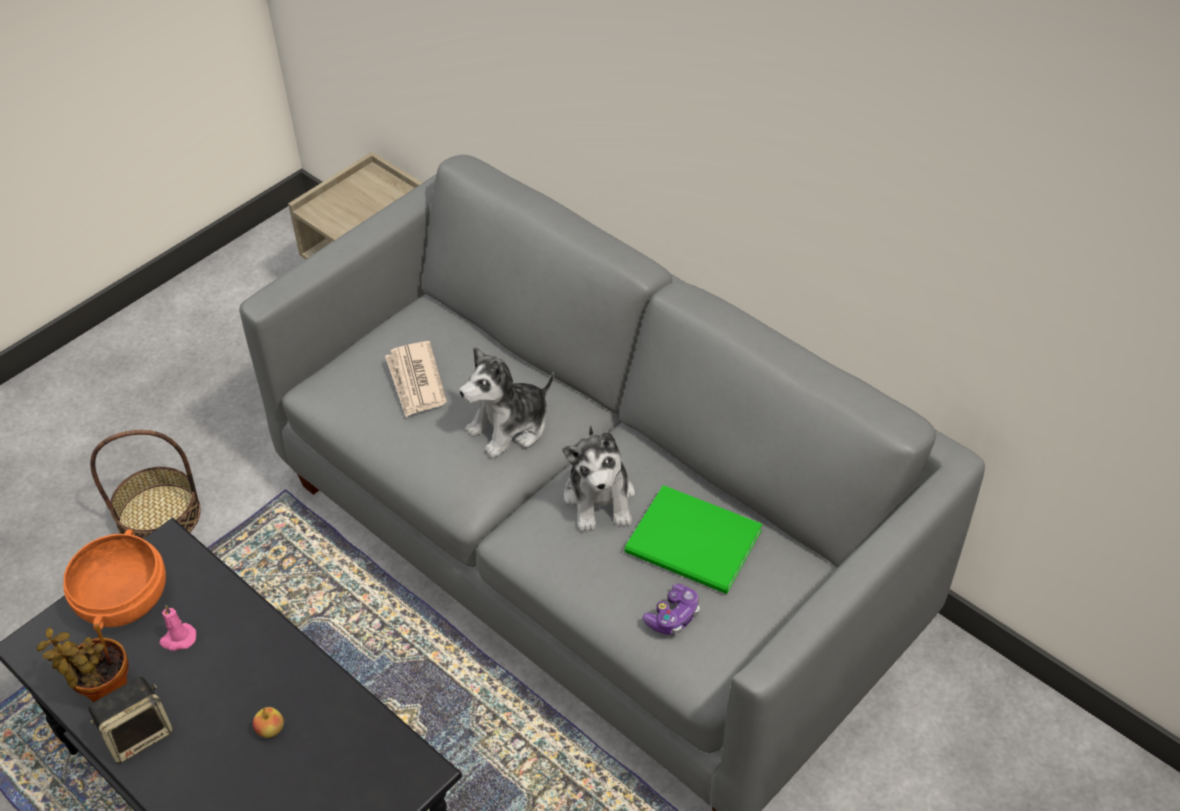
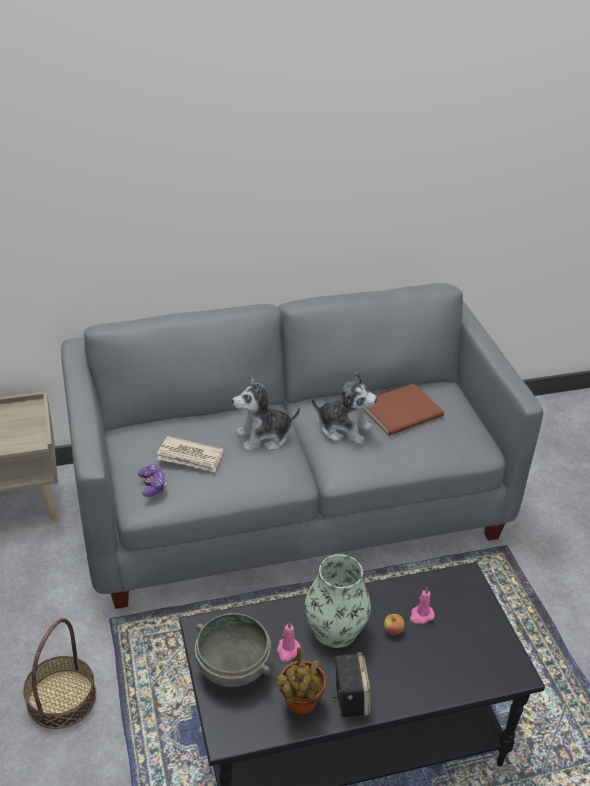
camera: 60 degrees left, 10 degrees down
(126, 602) = (234, 667): orange bowl -> grey bowl
(237, 669) = (335, 629): none -> vase
(315, 749) = (421, 615): none -> pink candle
(510, 427) = (264, 437): plush toy -> plush toy turned 75 degrees clockwise
(673, 616) = (442, 438): game controller -> game controller (152, 485)
(695, 545) = (404, 412): green book -> brown book

